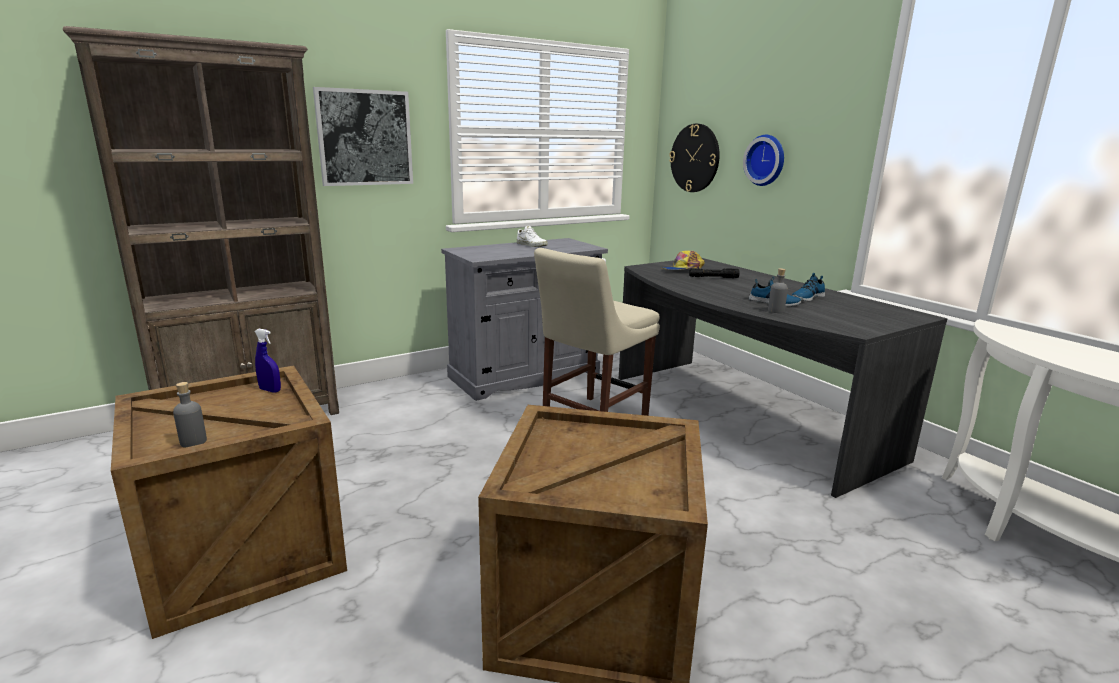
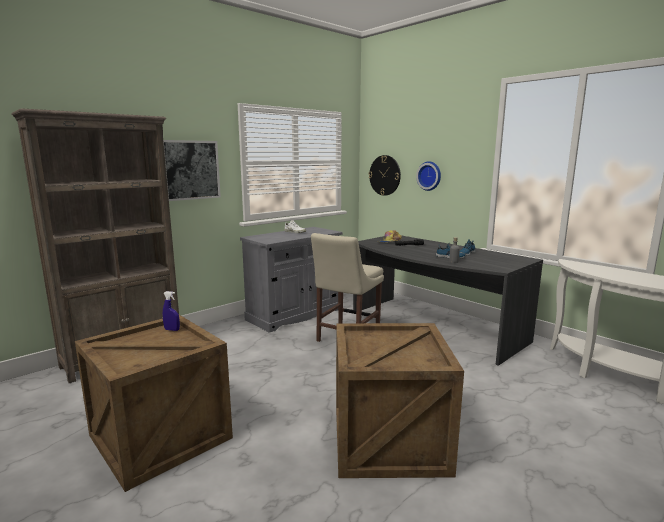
camera: 10 degrees left, 5 degrees down
(193, 442) = (145, 362): grey bottle -> none

